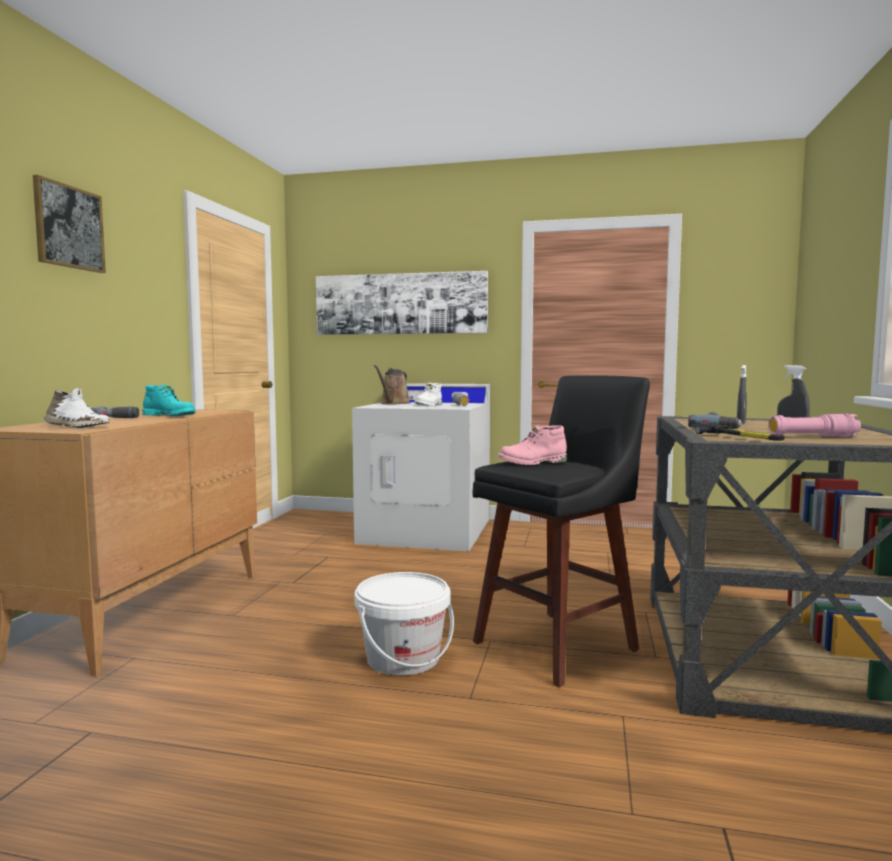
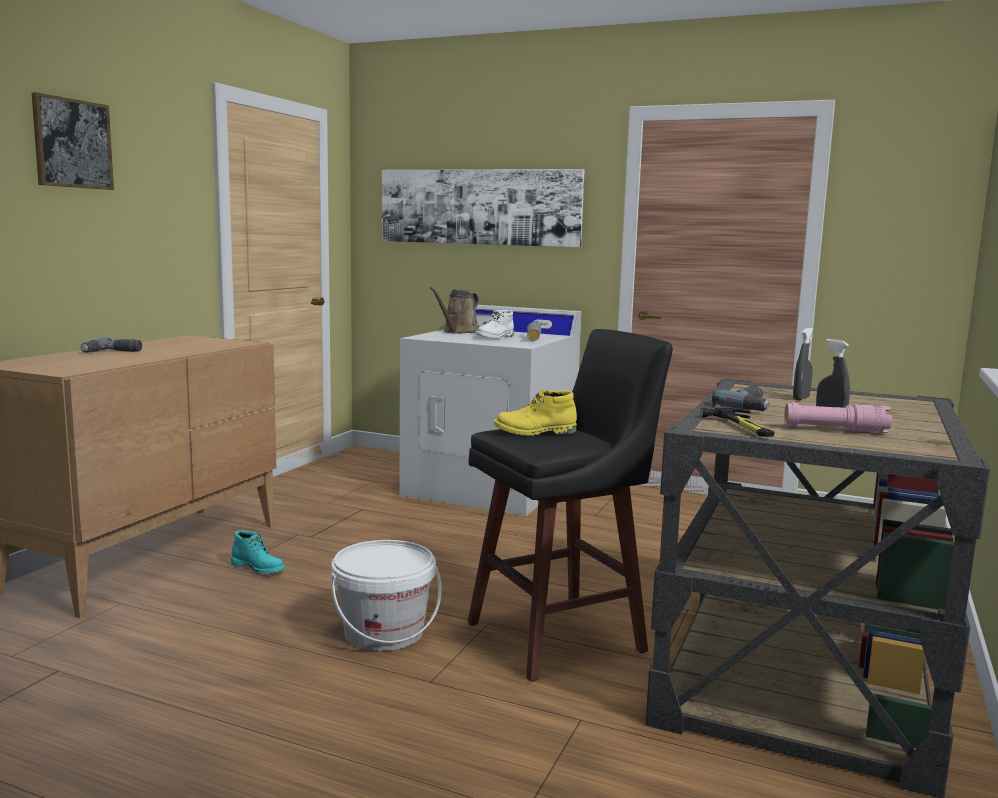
camera: 10 degrees right, 5 degrees up
(75, 427) = (66, 365): white shoe -> none
(170, 416) = (175, 349): turquoise boot -> turquoise boot (259, 568)
(533, 462) = (535, 432): pink boot -> yellow boot

